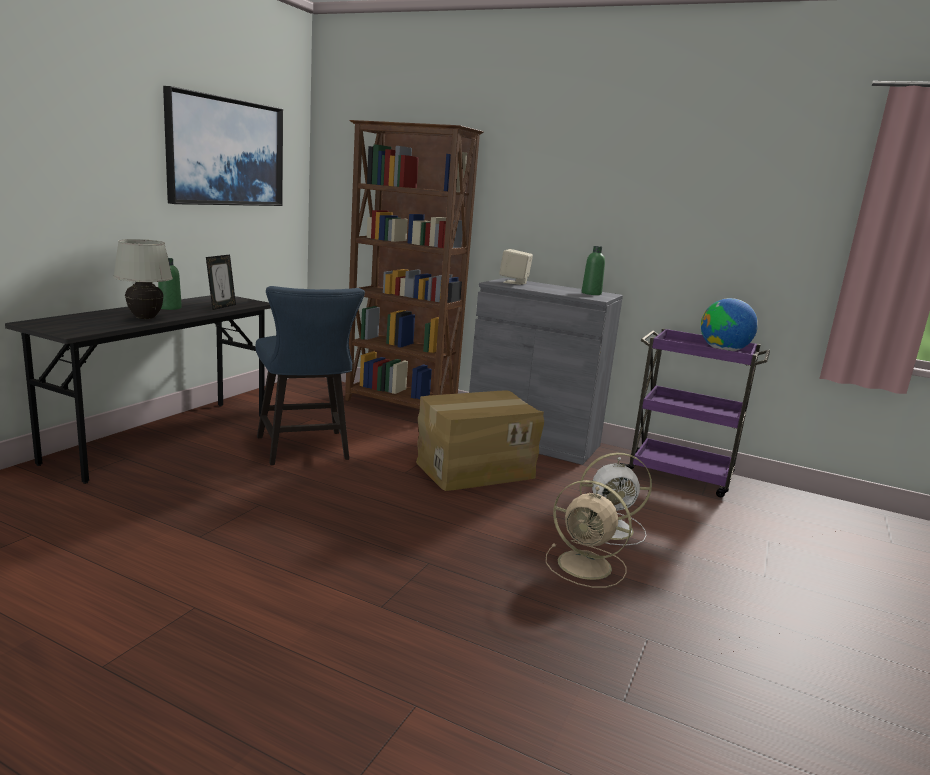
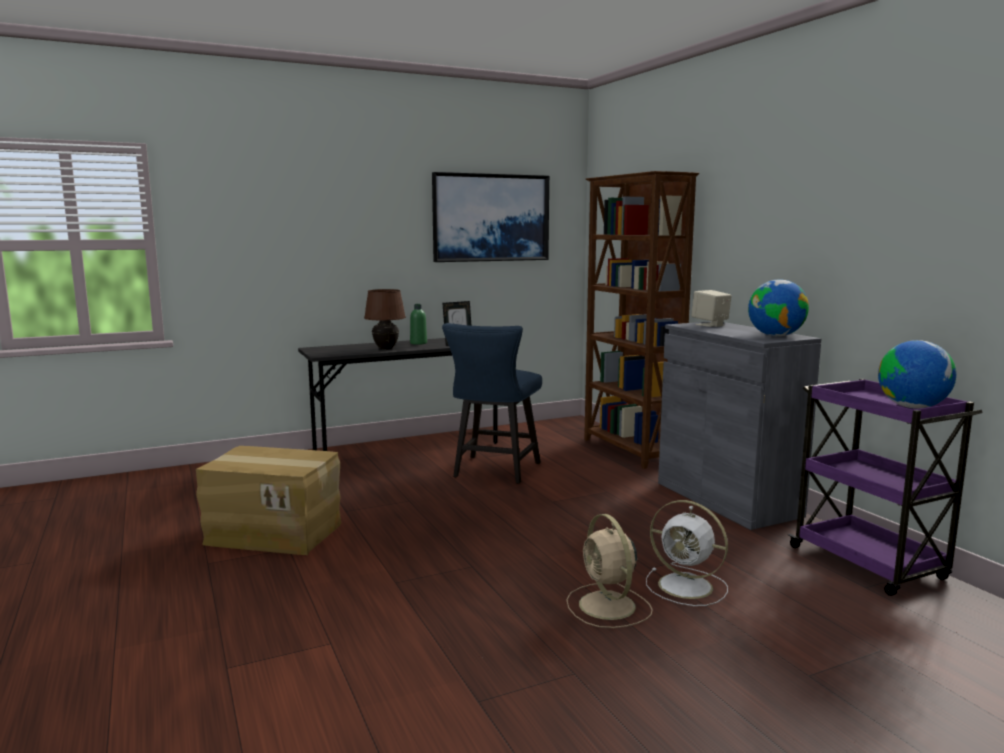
camera: 40 degrees right, 5 degrees down
(145, 318) = (385, 349): white table lamp -> brown table lamp
(474, 469) = (621, 511): cardboard box -> cardboard box (275, 533)
(591, 293) = (775, 336): green bottle -> globe

